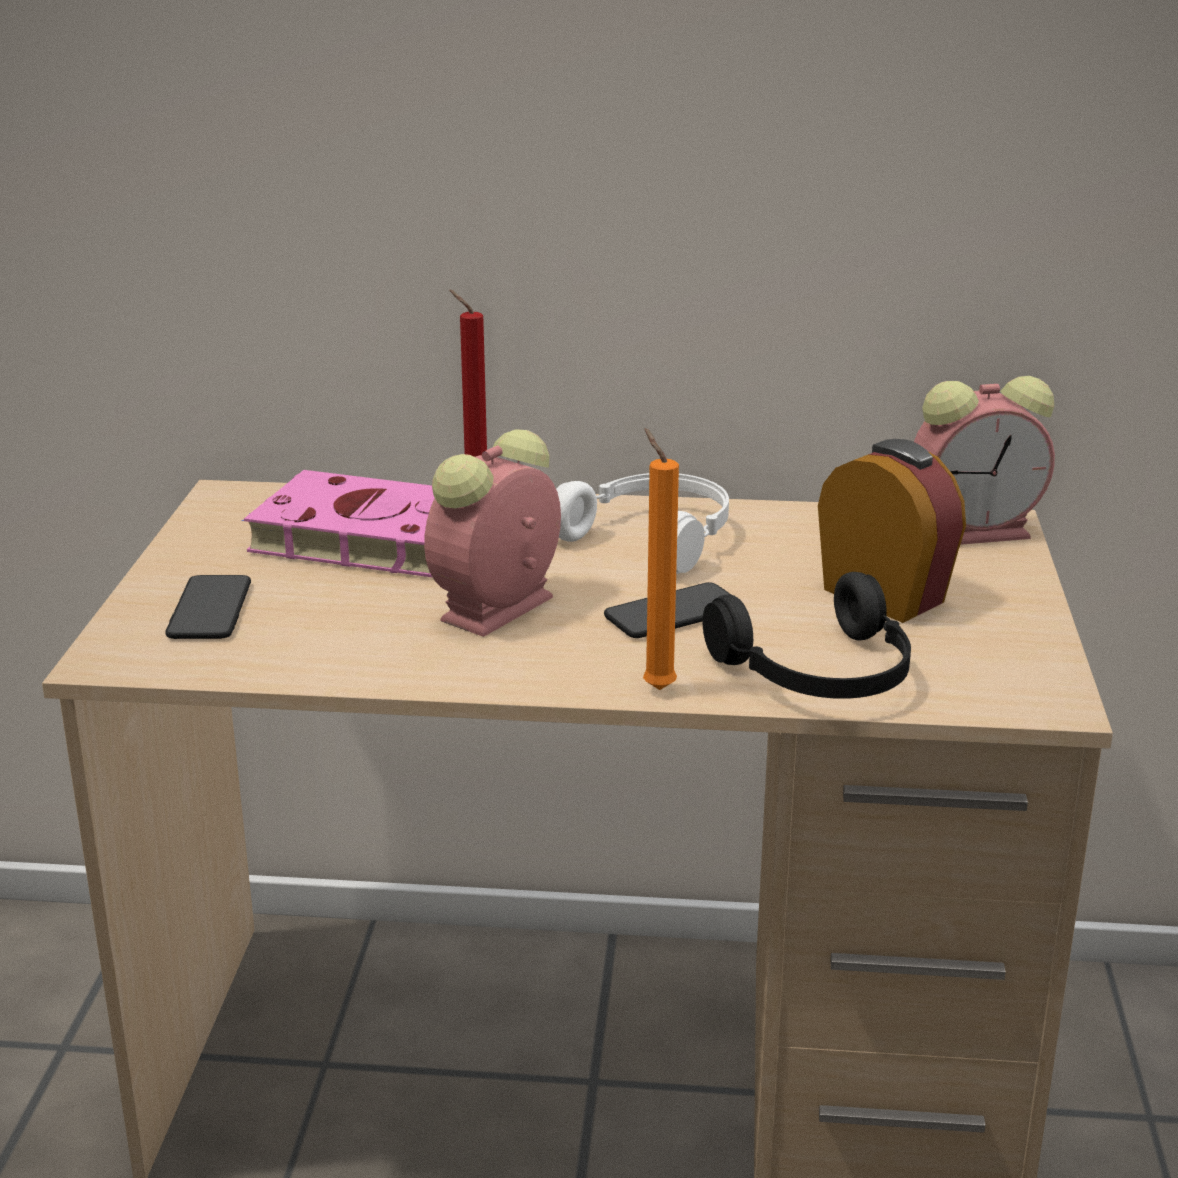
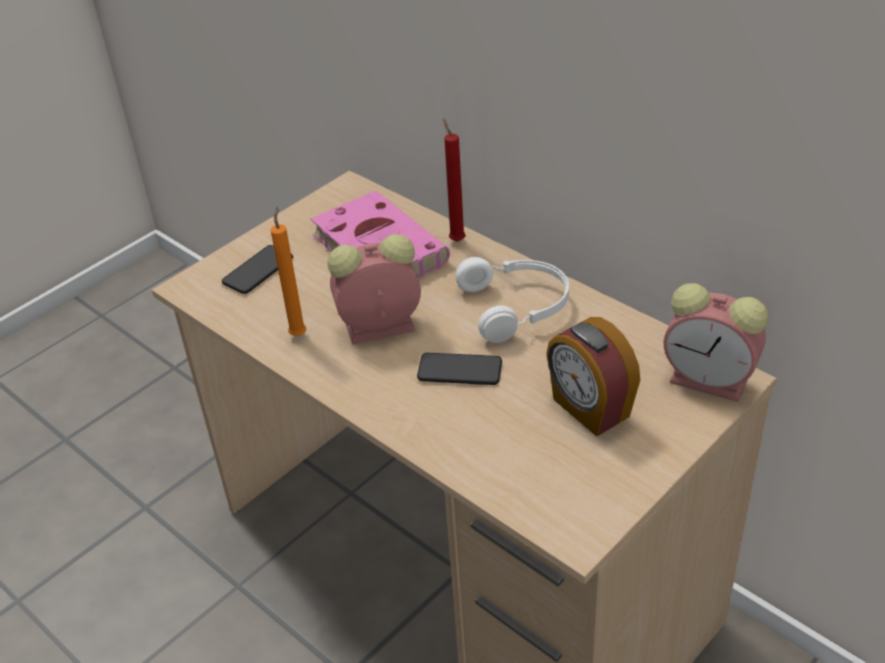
camera: 40 degrees right, 15 degrees up
(656, 687) = (390, 420): orange candle -> orange candle (298, 333)
(820, 674) = (480, 452): black headphones -> none
(885, 595) = (589, 409): alarm clock -> alarm clock turned 150 degrees clockwise

